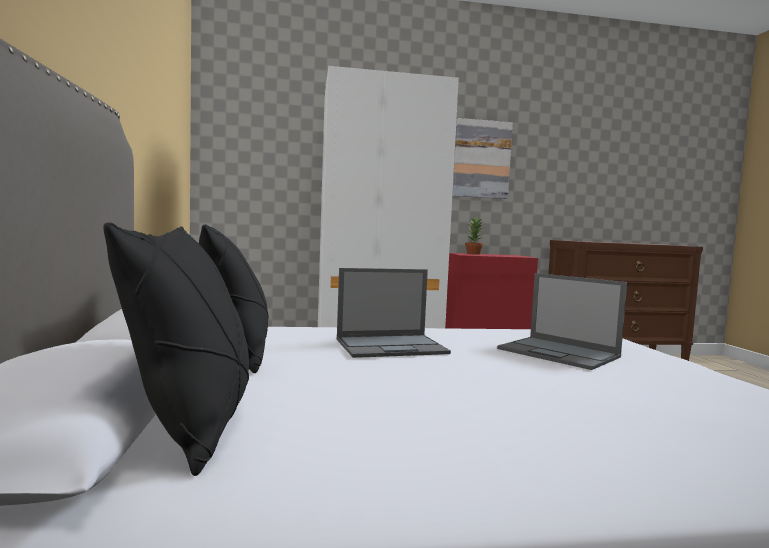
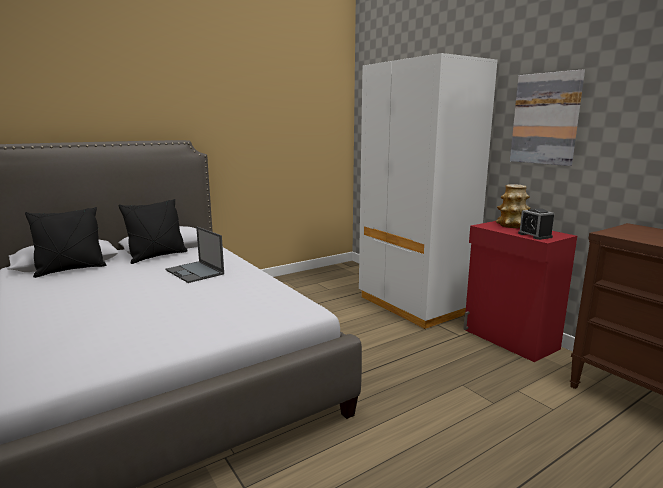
camera: 65 degrees right, 10 degrees up
(474, 254) = (511, 226): potted plant -> vase
(512, 256) = (535, 235): none -> alarm clock
(559, 353) = (213, 303): laptop -> none

